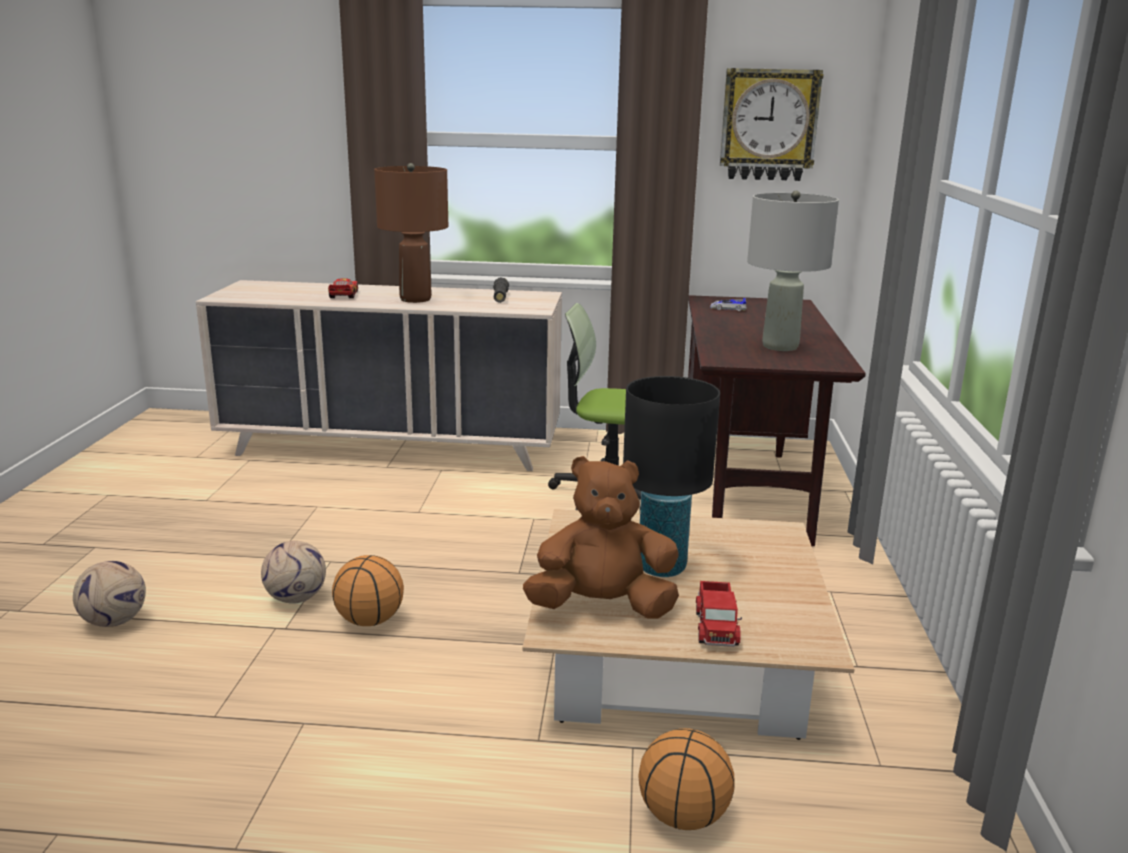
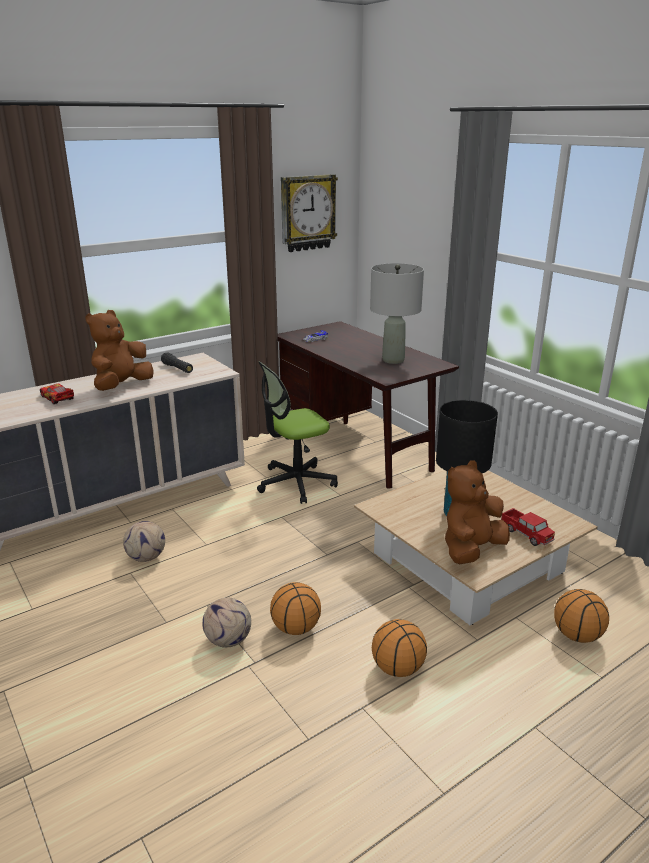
camera: 40 degrees left, 5 degrees up
(114, 622) = (130, 730): football -> football (147, 558)
(398, 712) = (397, 669): none -> basketball
(416, 299) = (122, 386): brown table lamp -> brown plush toy

